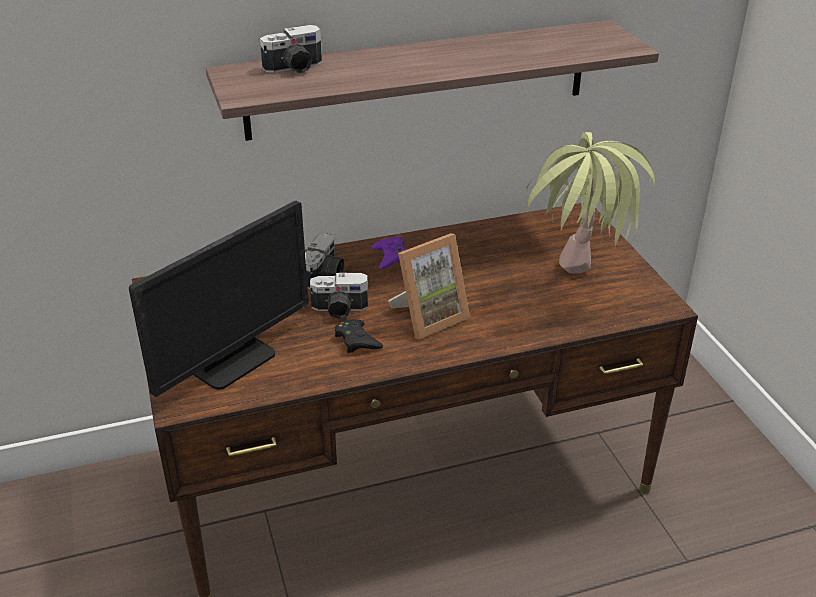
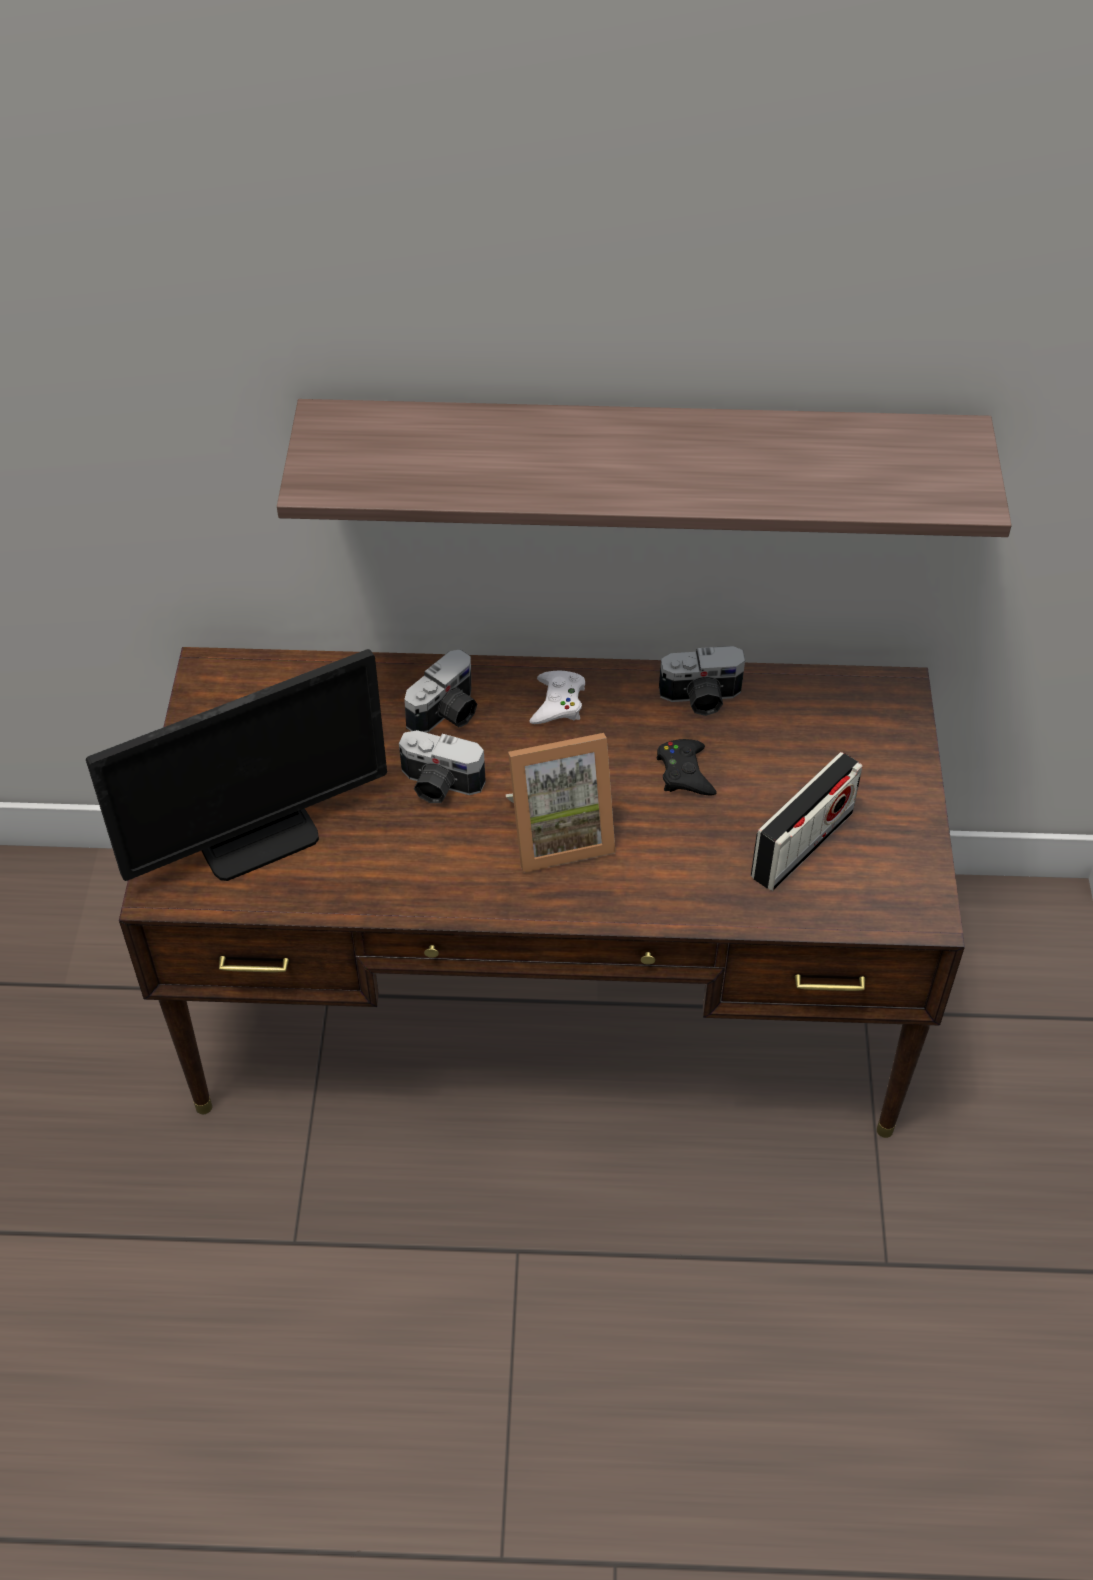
camera: 20 degrees right, 15 degrees up
(295, 68) = (421, 433): camera -> camera (701, 698)
(357, 340) = (438, 848): black game controller -> black game controller (684, 773)
(390, 257) = (558, 703): purple game controller -> white game controller
(575, 290) = (802, 845): potted plant -> radio

